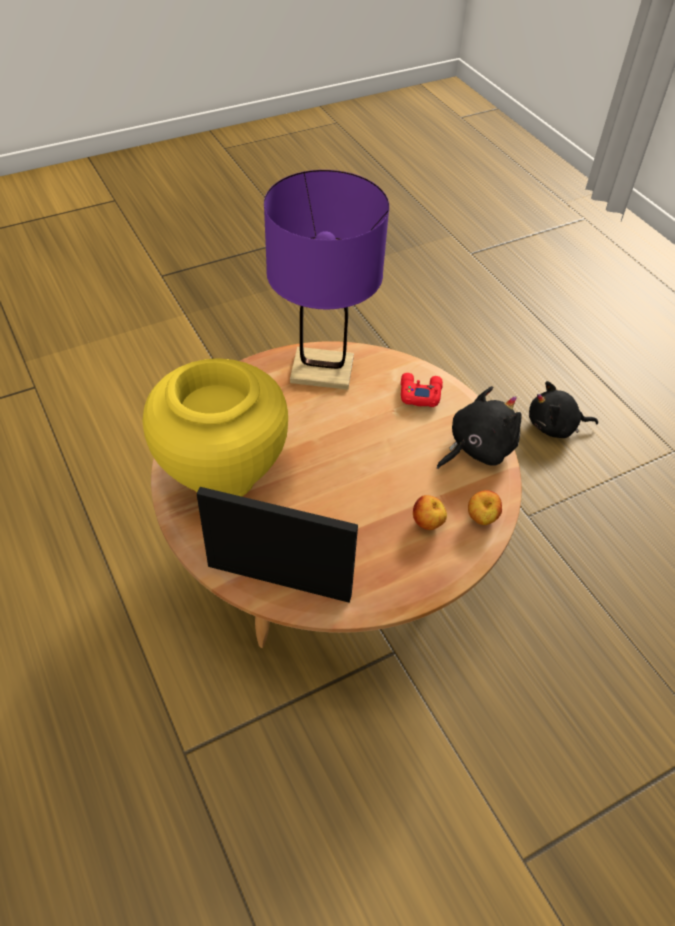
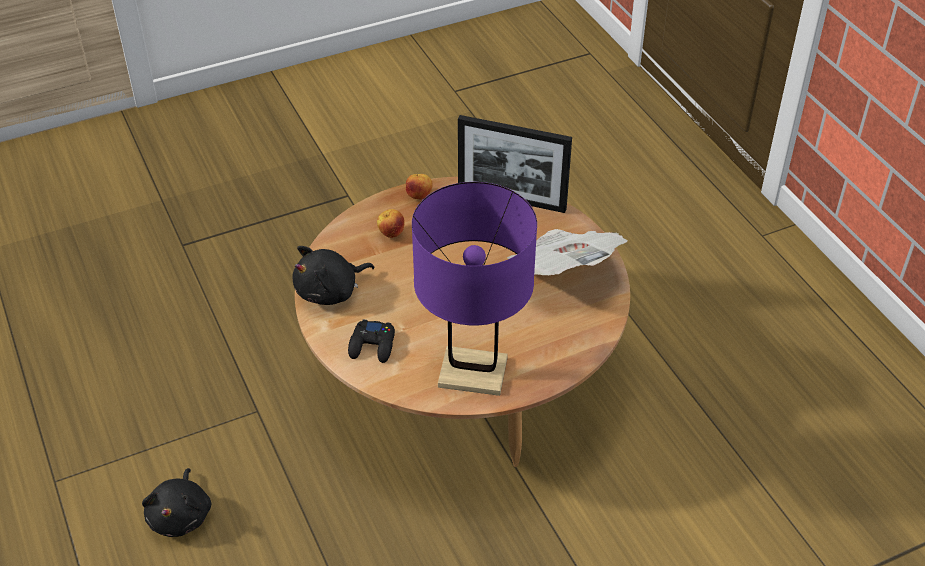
camera: 175 degrees left, 5 degrees down
(223, 475) = (564, 271): yellow vase -> newspaper
(419, 393) = (372, 346): red game controller -> black game controller
(481, 519) = (345, 236): apple -> apple (419, 196)
(555, 426) = (181, 516): black plush toy -> black plush toy turned 90 degrees clockwise

